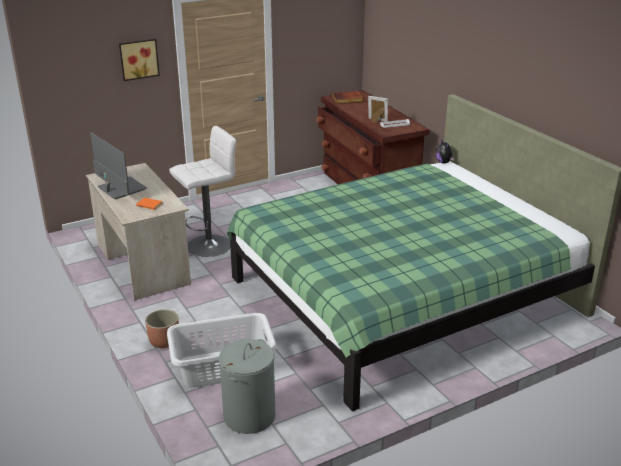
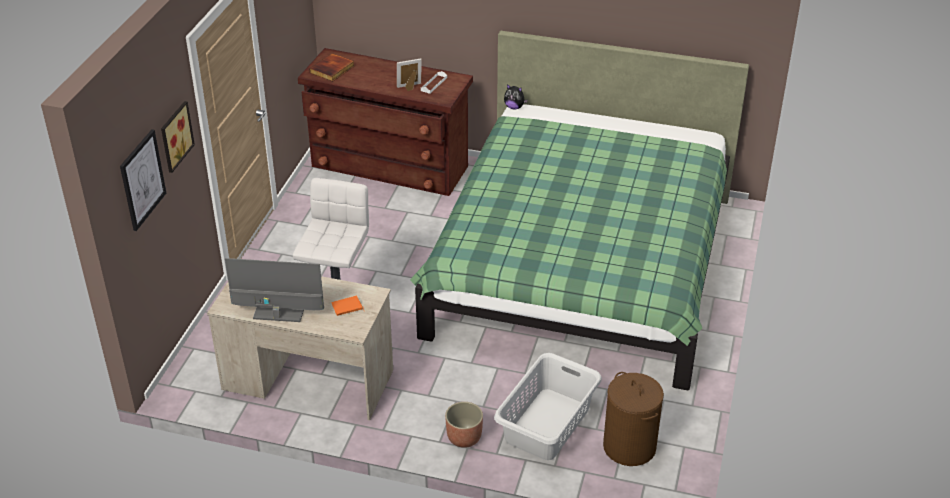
camera: 45 degrees left, 10 degrees up
(88, 69) = (142, 179): none -> picture
(249, 416) = (629, 447): grey laundry basket -> brown laundry basket

